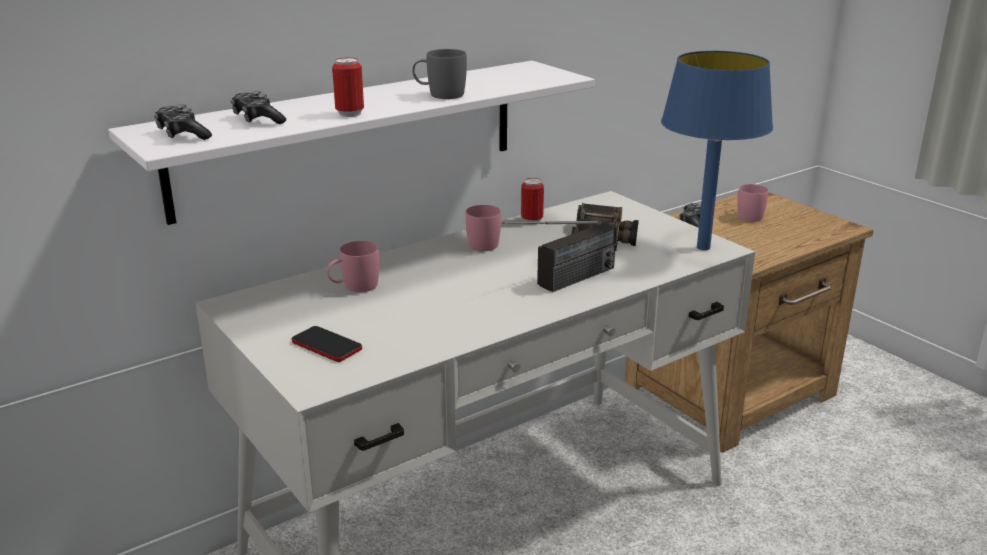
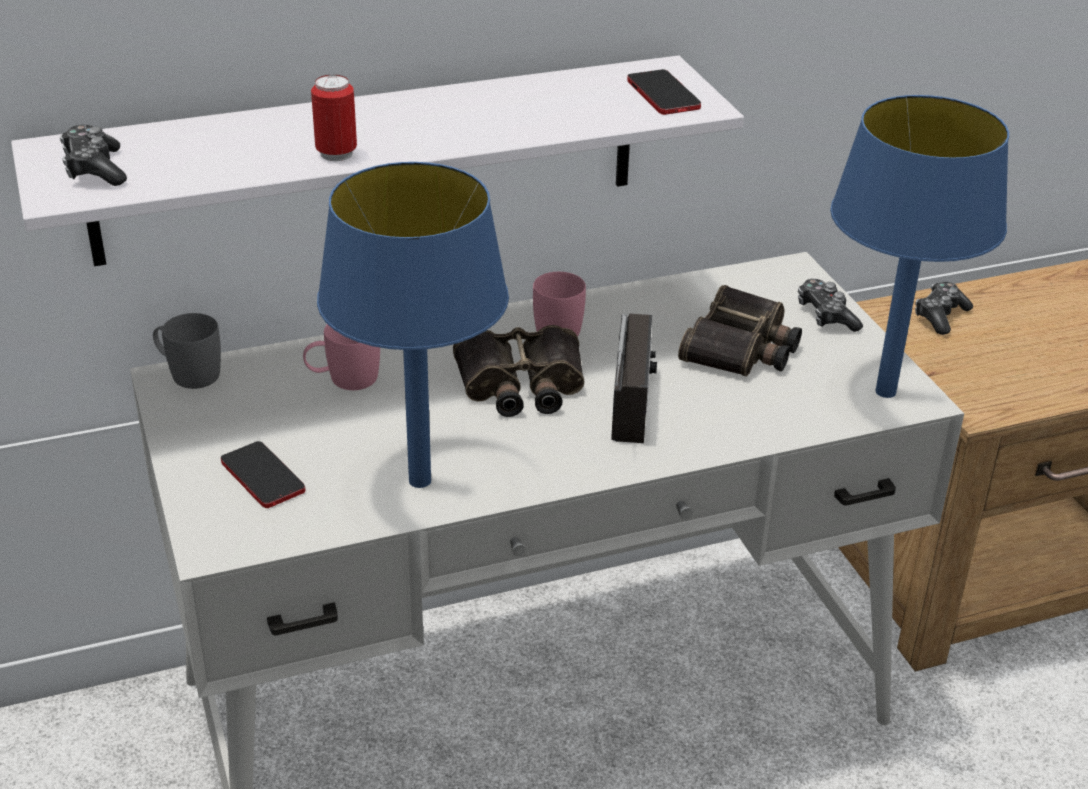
camera: 15 degrees right, 10 degrees up
(257, 119) = (207, 149): game controller -> game controller (826, 316)
(439, 94) = (487, 125): grey mug -> grey mug (188, 373)
(439, 331) = (420, 481): none -> blue table lamp
(476, 274) = (521, 385): none -> binoculars
(532, 220) = (653, 294): can -> none
(538, 74) = (663, 94): none -> phone
(561, 284) = (633, 425): radio -> radio turned 60 degrees counterclockwise
(747, 215) = (1038, 313): pink mug -> none

